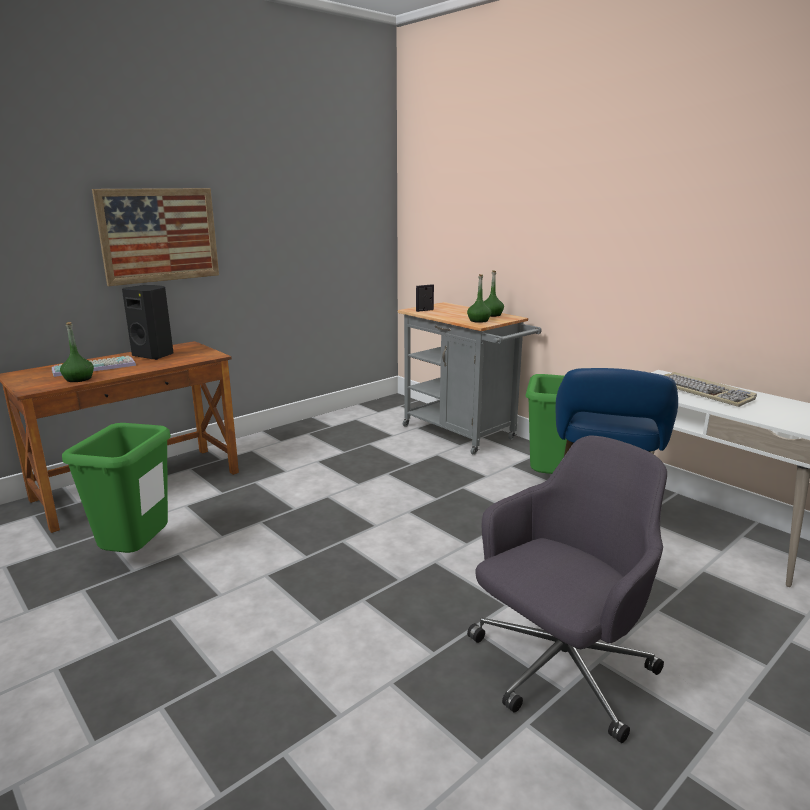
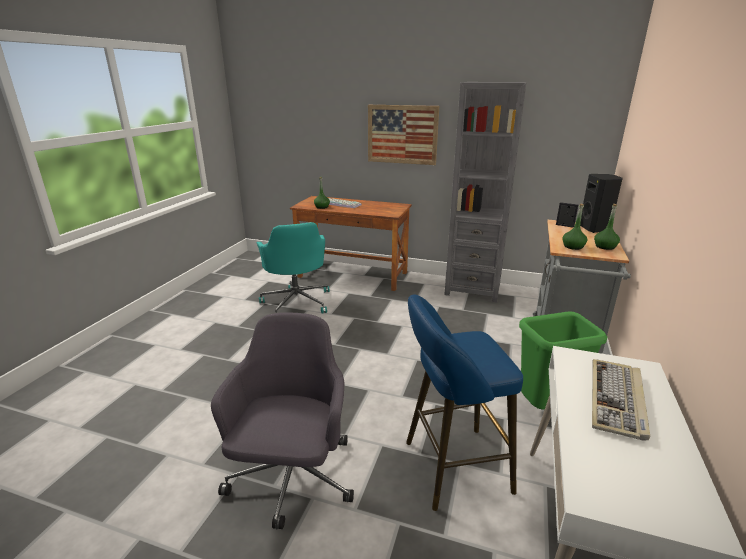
camera: 60 degrees right, 5 degrees up
(136, 556) = (297, 302): green trash can -> turquoise office chair
(154, 355) = (374, 206): black speaker -> black speaker (595, 229)
(310, 431) = (472, 289): none -> grey bookcase
(559, 669) = (292, 478): grey office chair -> grey office chair turned 105 degrees counterclockwise

